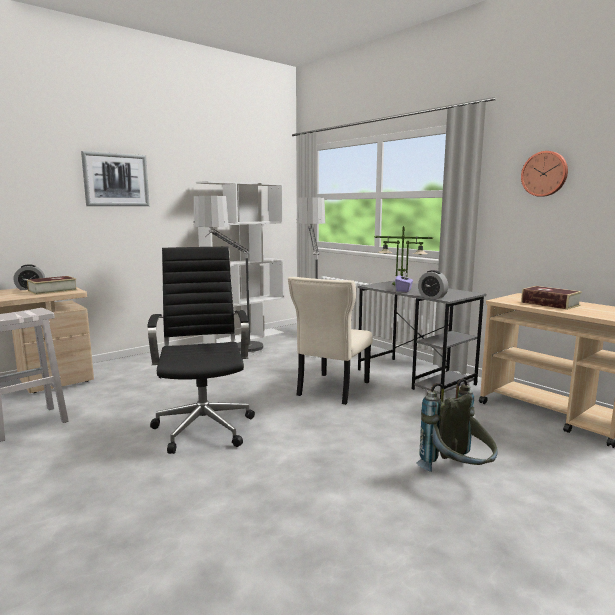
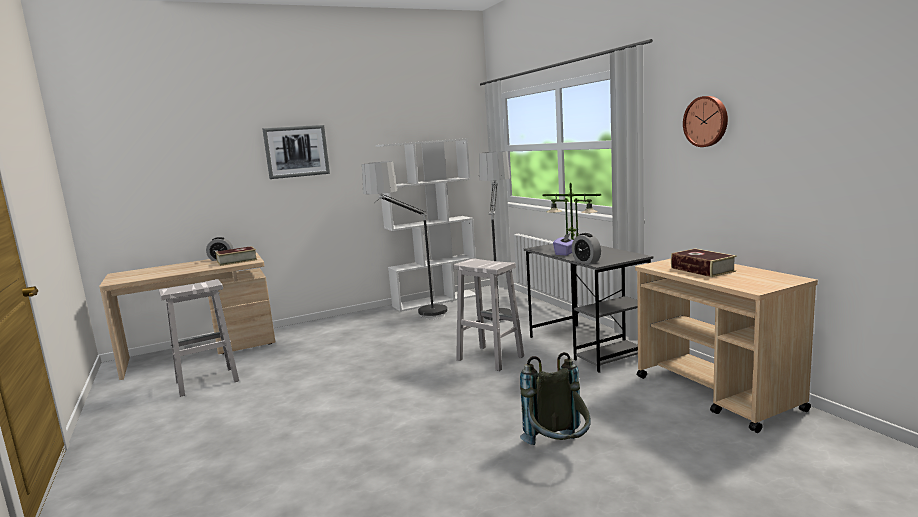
camera: 15 degrees right, 0 degrees up
(204, 427) = (348, 391): black office chair -> none
(331, 390) = (489, 358): beige chair -> white stool

